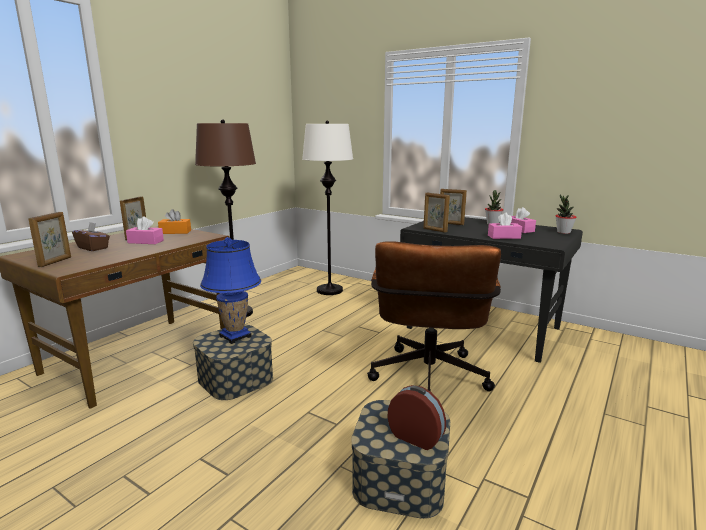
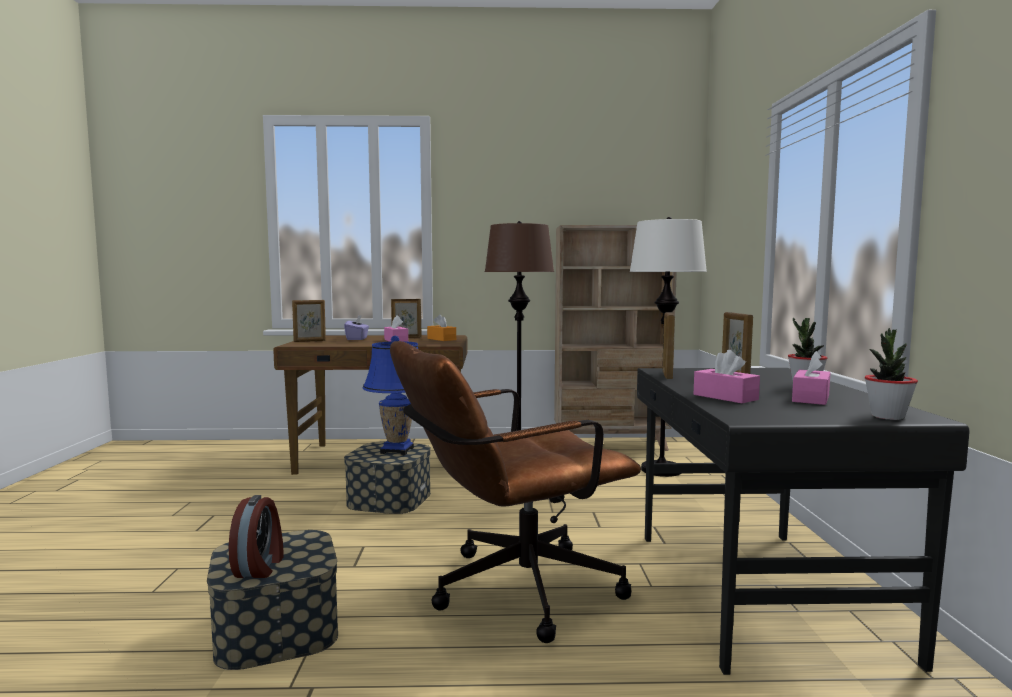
camera: 55 degrees right, 10 degrees down
(93, 248) = (357, 339): brown tissue box -> purple tissue box
(270, 285) = (611, 445): none -> beige bookcase

